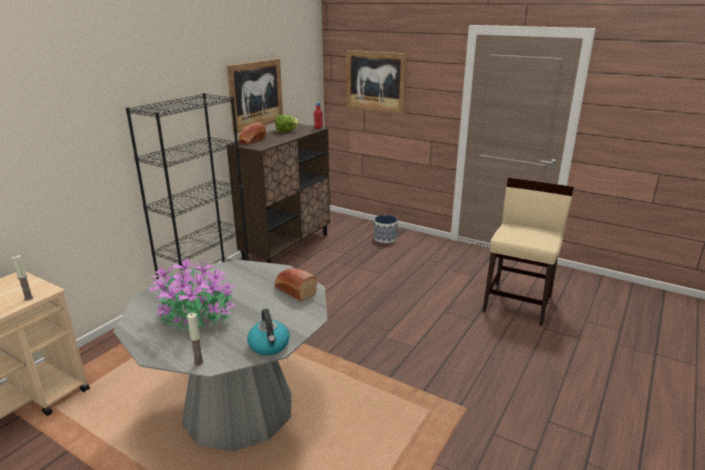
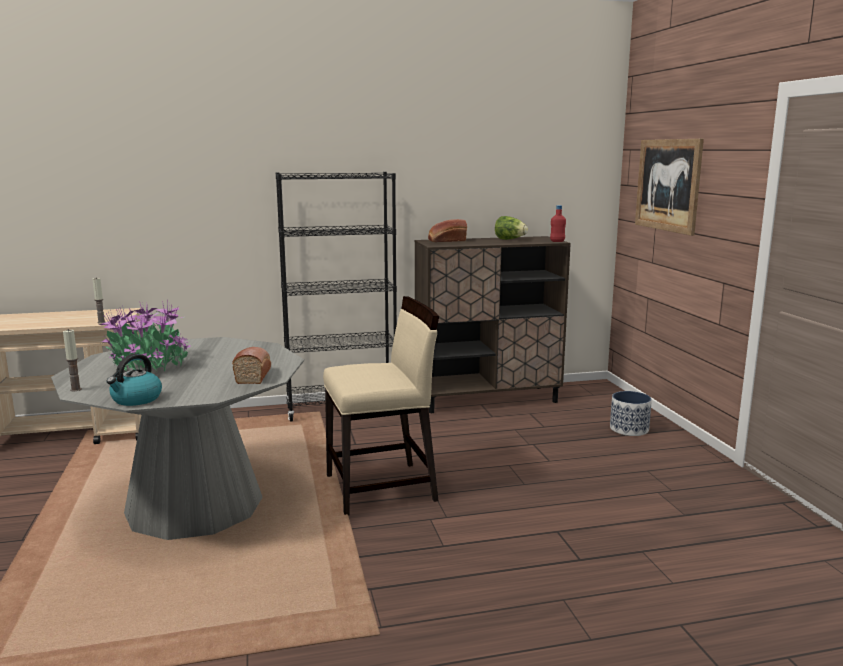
camera: 45 degrees right, 10 degrees down
(256, 94) = (479, 187): picture -> none
(518, 303) = (698, 575): beige chair -> beige chair (382, 488)

